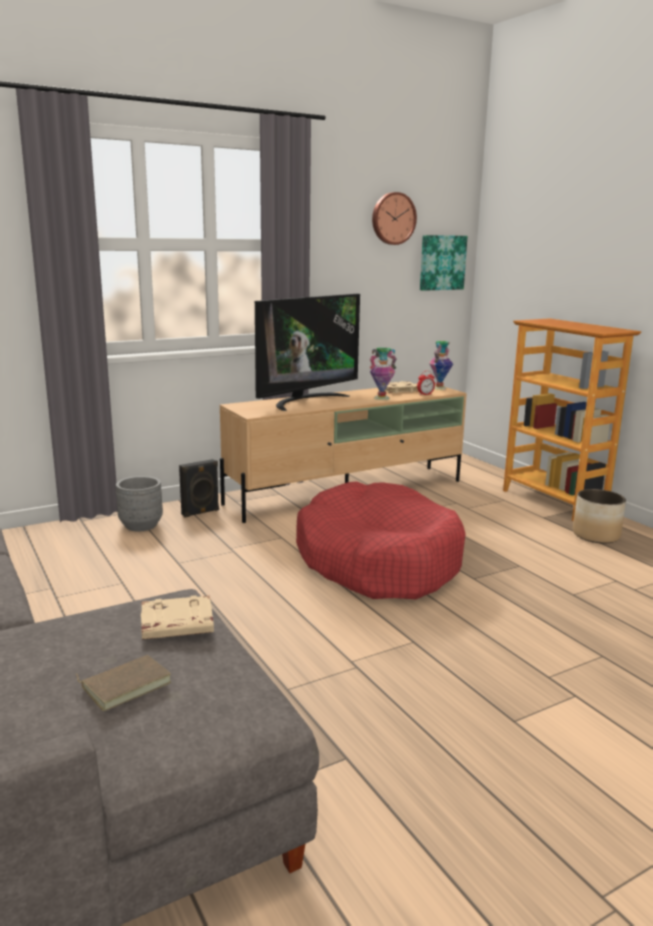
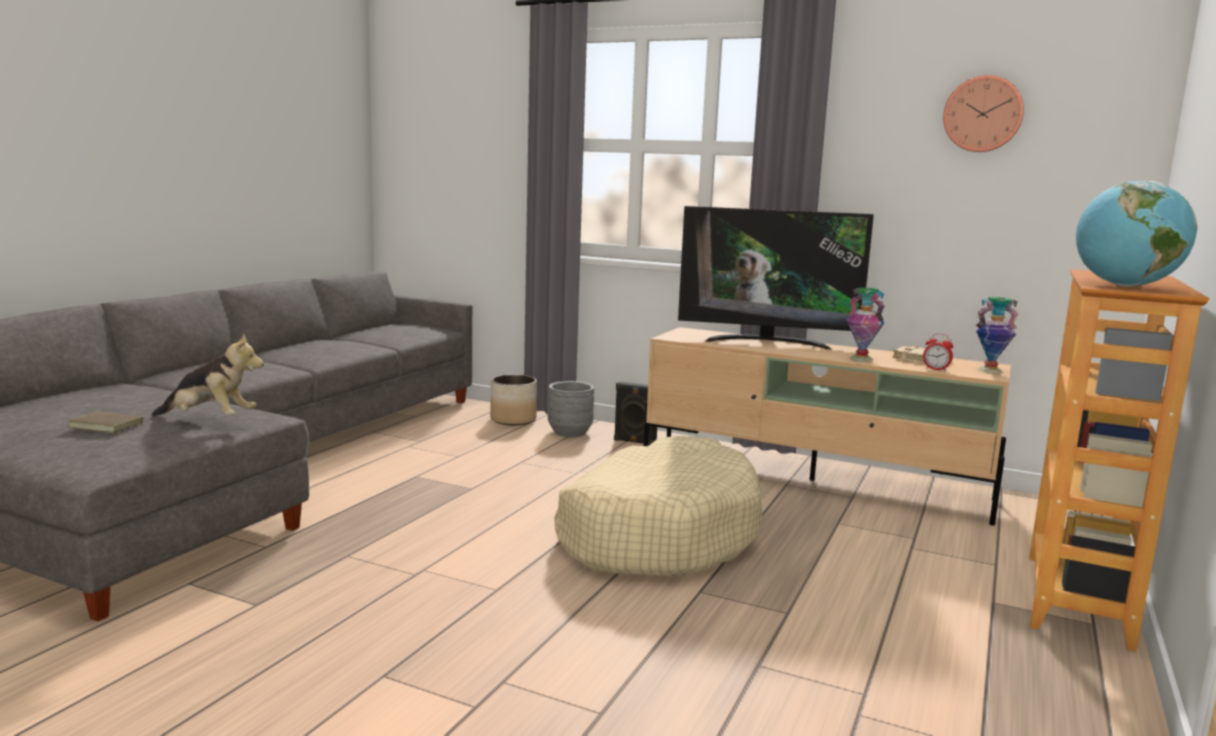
camera: 55 degrees right, 5 degrees down
(176, 624) = (210, 419): beige book -> plush toy
(377, 561) = (658, 533): red dog bed -> beige dog bed
(441, 262) = (1081, 182): picture -> none
(596, 535) = (1010, 654): planter -> planter (513, 420)
(597, 329) = (1125, 286): none -> globe

